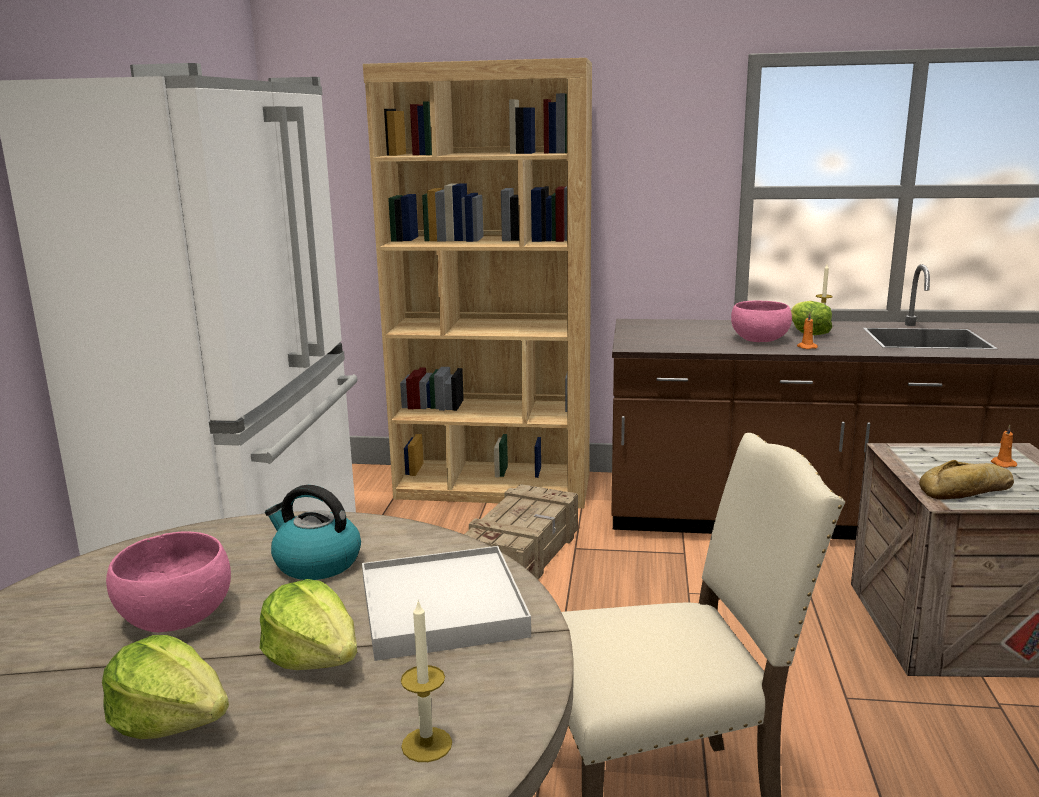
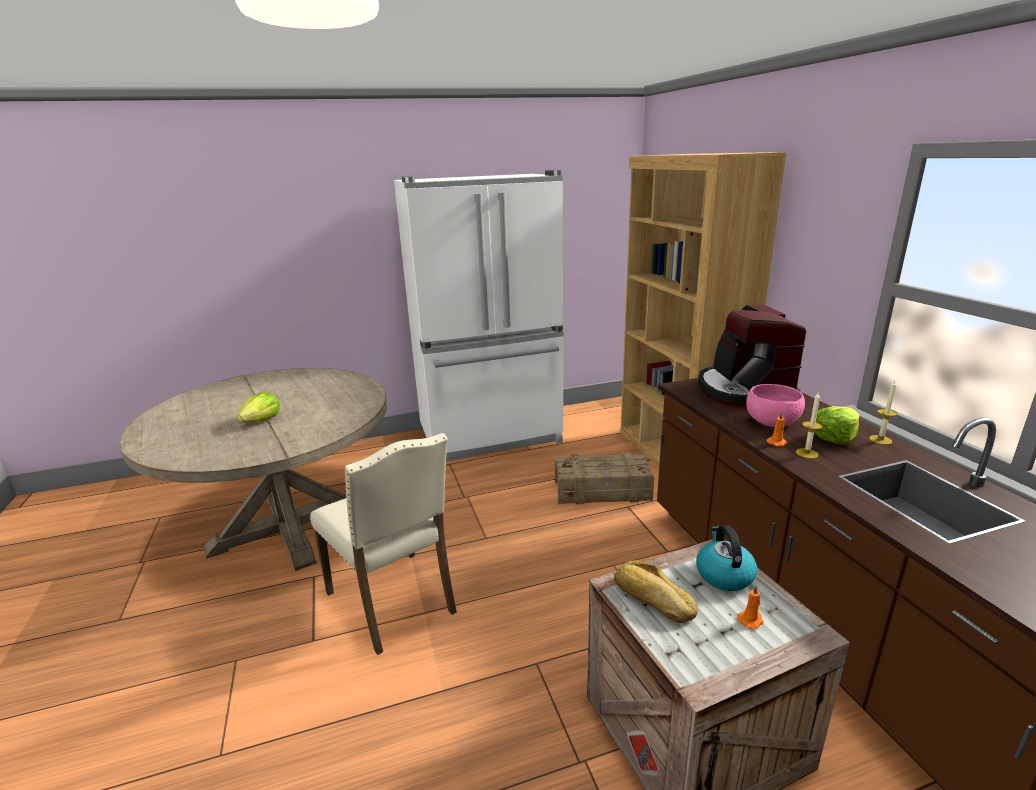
camera: 65 degrees right, 5 degrees up
(170, 720) = (223, 413): lettuce -> none
(177, 616) = (287, 394): pink bowl -> none
(316, 563) = (333, 401): kettle -> kettle (723, 574)
(426, 744) = (206, 451): candle -> candle (807, 453)
(441, 608) = (301, 431): white tray -> none
(671, 331) = (743, 390): none -> coffee machine

